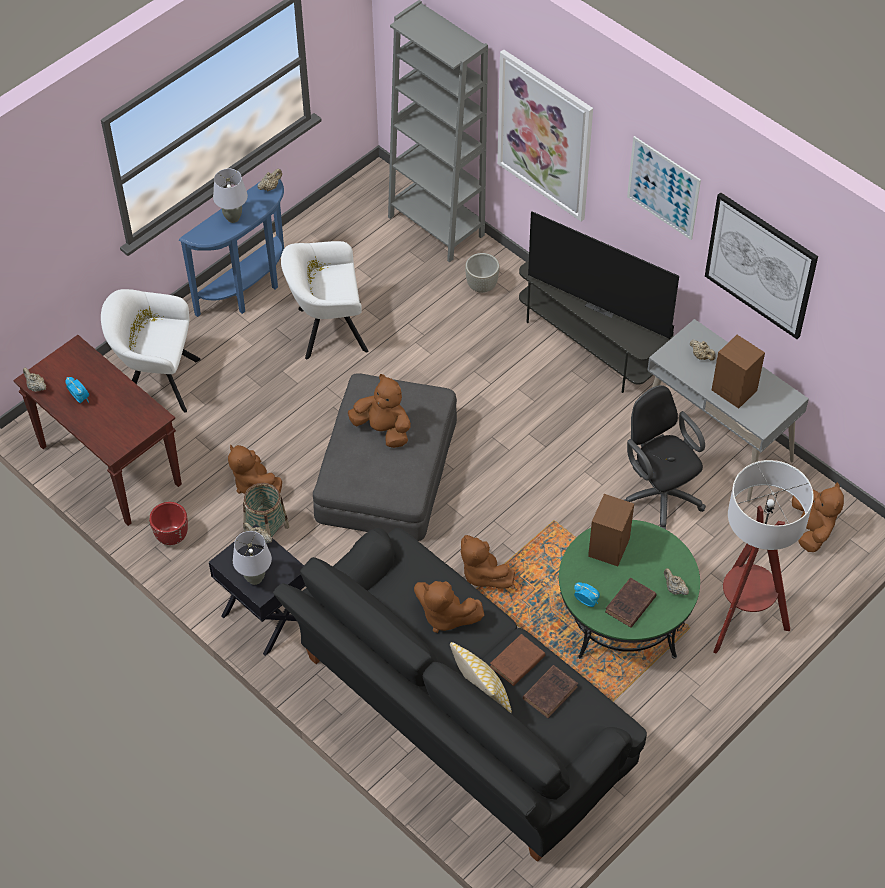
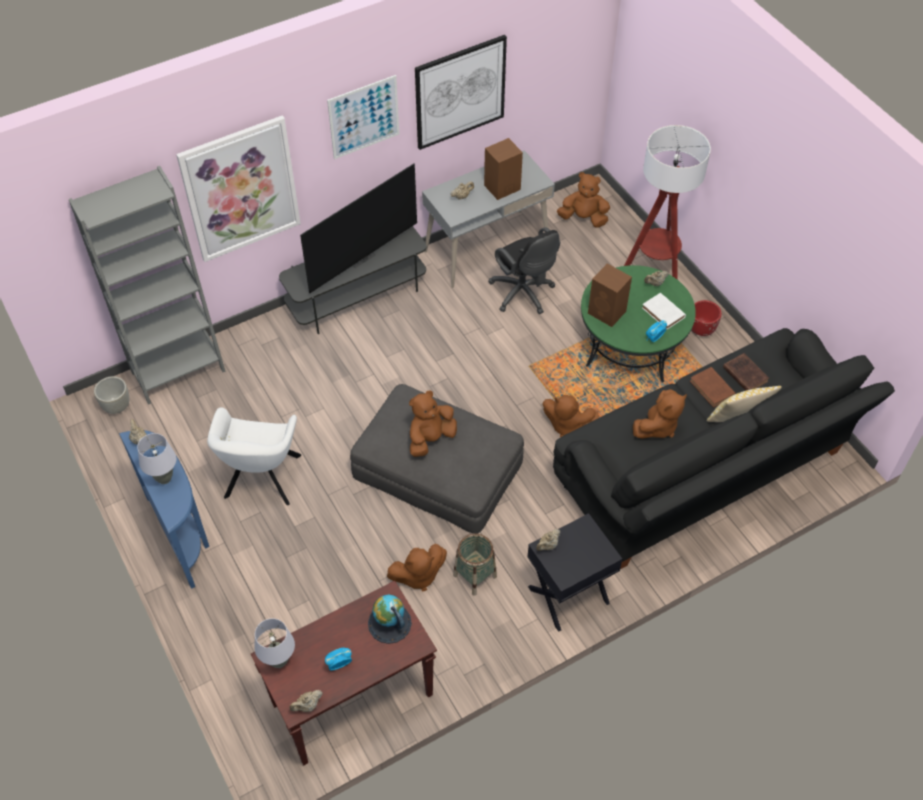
camera: 75 degrees left, 0 degrees up
(128, 424) = (389, 623): none -> globe
(157, 381) = (261, 638): white armchair -> none
(172, 536) = (456, 657): red planter -> red planter (701, 329)
(255, 579) = (590, 556): grey table lamp -> grey table lamp (279, 661)
(482, 286) = (263, 354): grey planter -> grey planter (116, 406)
(482, 574) = (567, 425): brown plush toy -> brown plush toy turned 45 degrees clockwise
(629, 605) = (664, 313): brown book -> white book
(659, 493) = (524, 294): black office chair -> black office chair turned 105 degrees counterclockwise

